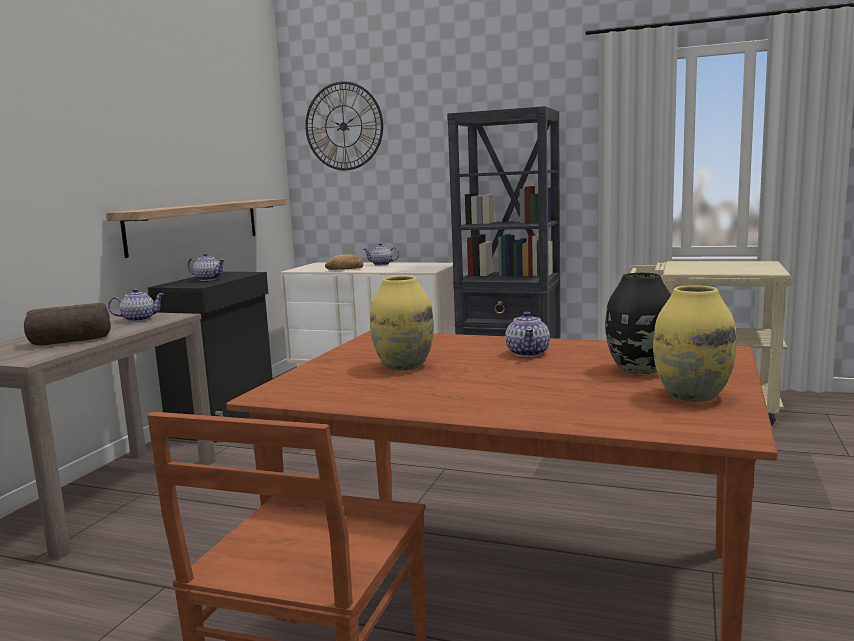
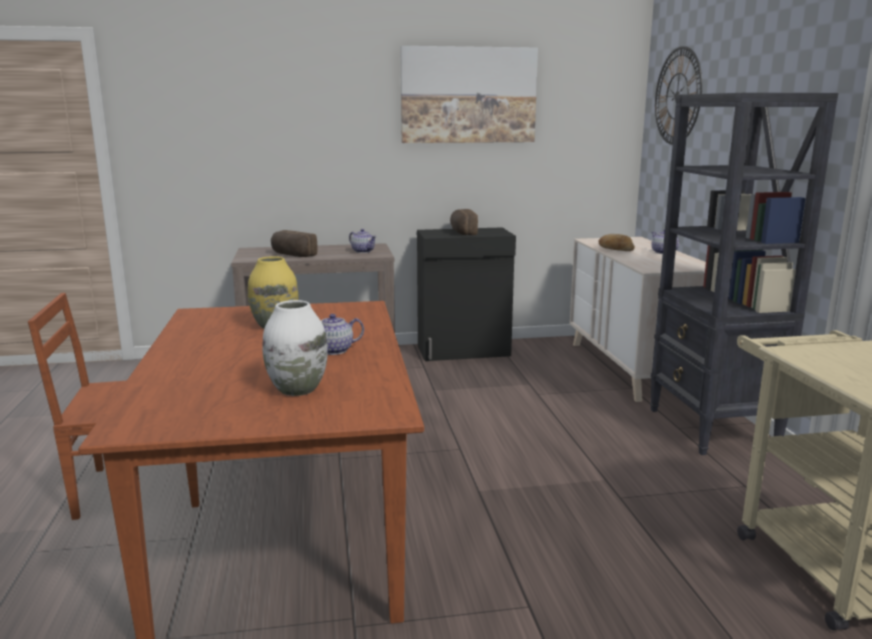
camera: 60 degrees right, 5 degrees up
(166, 119) = (468, 95): none -> picture
(195, 225) = (488, 185): shelf -> none
(208, 279) = (462, 232): teapot -> bread
(640, 369) = (297, 389): black vase -> white vase
(691, 395) = (217, 412): yellow vase -> none

